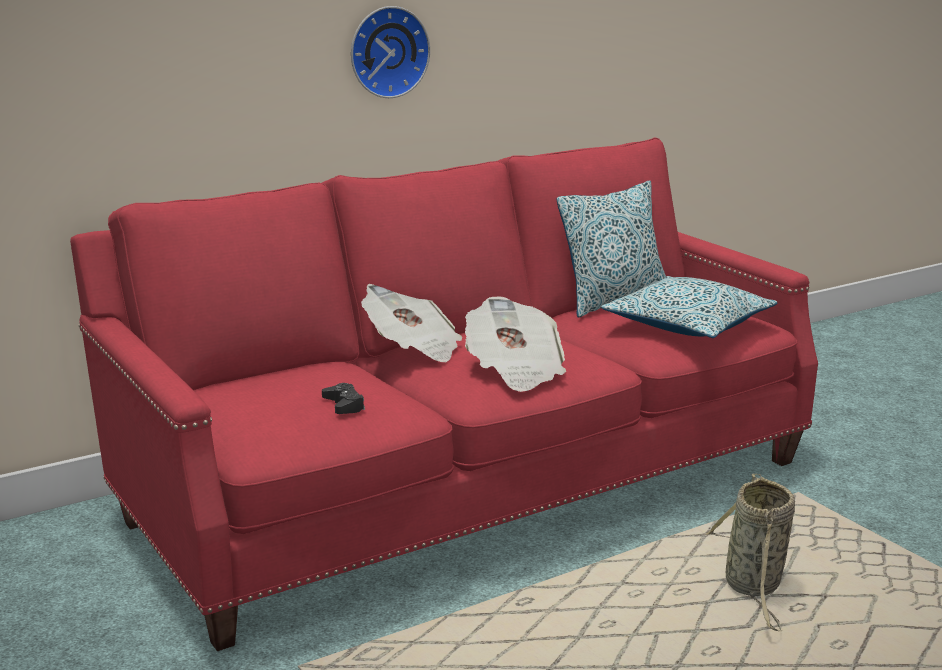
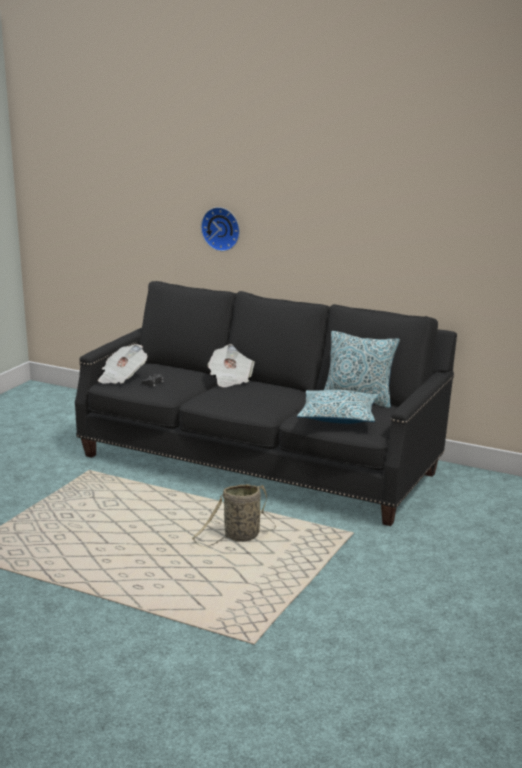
camera: 60 degrees right, 0 degrees up
(387, 51) = (300, 237): wall clock -> wall clock (222, 228)
(469, 483) = (262, 461): red sofa -> black sofa
(514, 371) = (229, 399): newspaper -> newspaper (122, 377)

